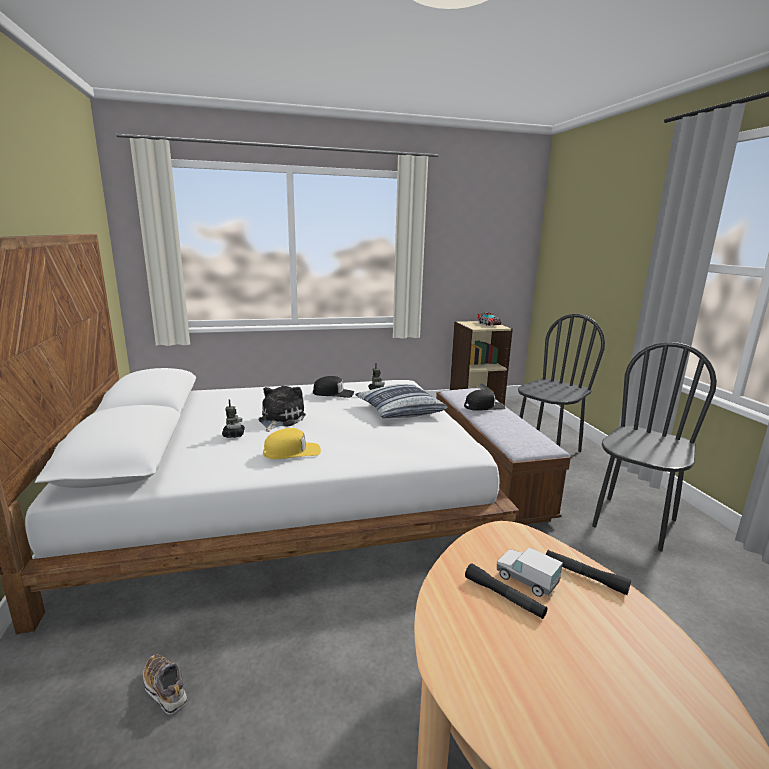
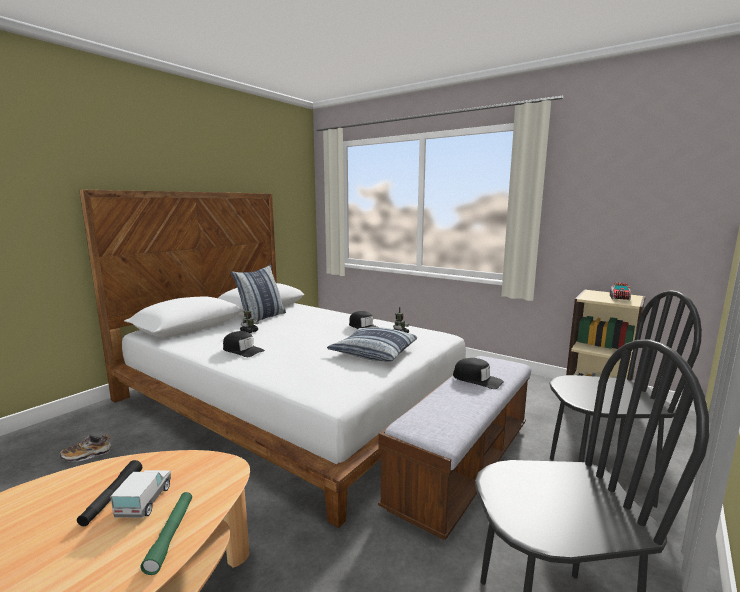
camera: 50 degrees right, 5 degrees down
(165, 689) = (87, 455): shoe -> shoe turned 120 degrees counterclockwise
(196, 417) = (262, 318): none -> pillow
(280, 419) = (289, 332): plush toy -> none
(292, 451) = (242, 350): yellow cap -> black cap
(584, 576) = (171, 535): black flashlight -> green flashlight

